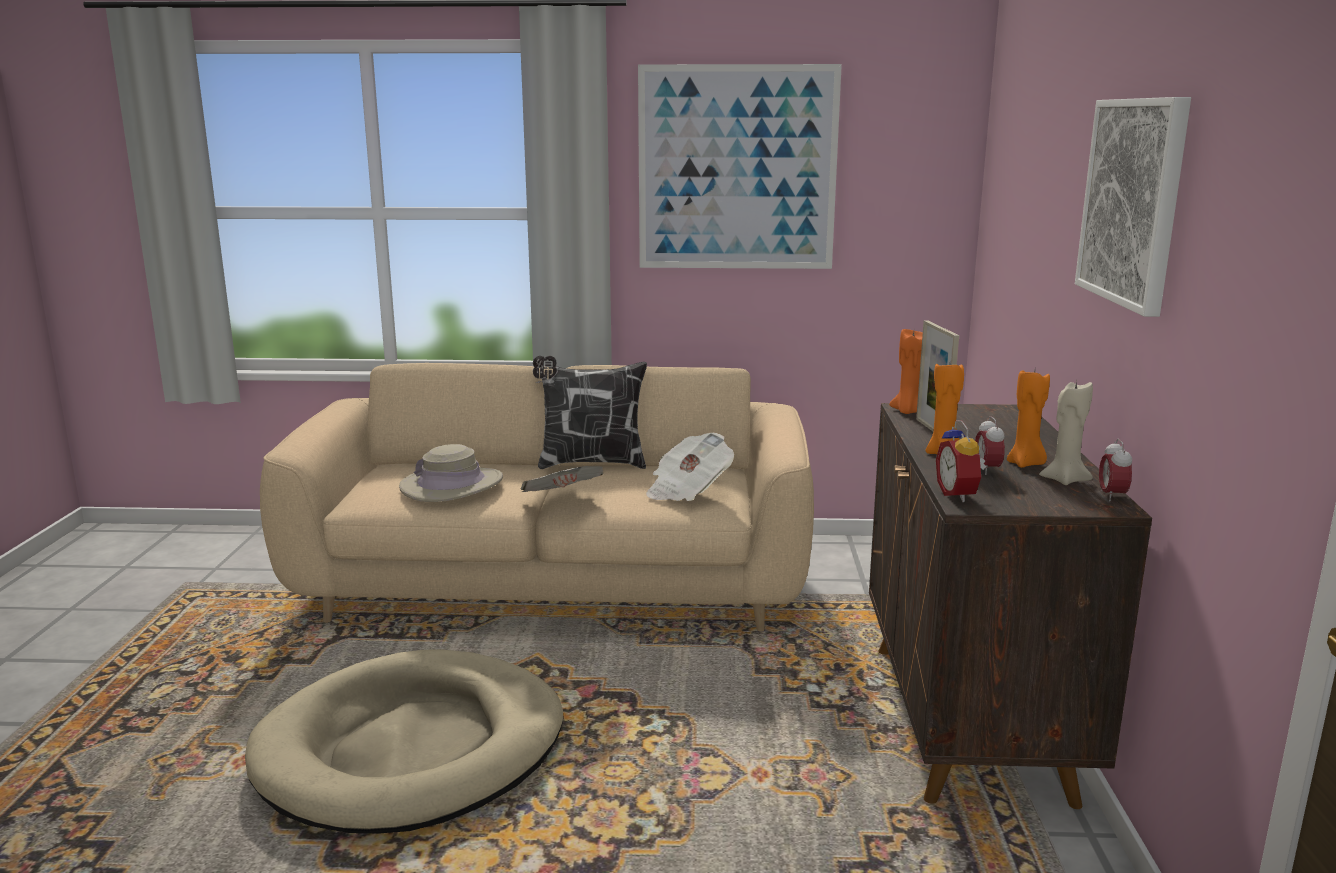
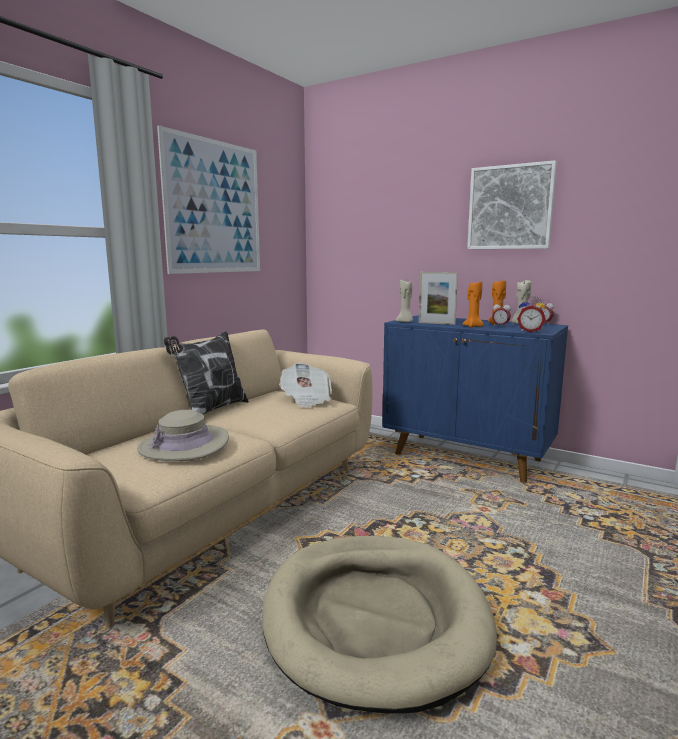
camera: 60 degrees left, 5 degrees down
(562, 502) = (271, 426): newspaper -> none
(907, 412) = (405, 322): orange candle -> beige candle
(968, 721) = (468, 457): brown cabinet -> blue cabinet

